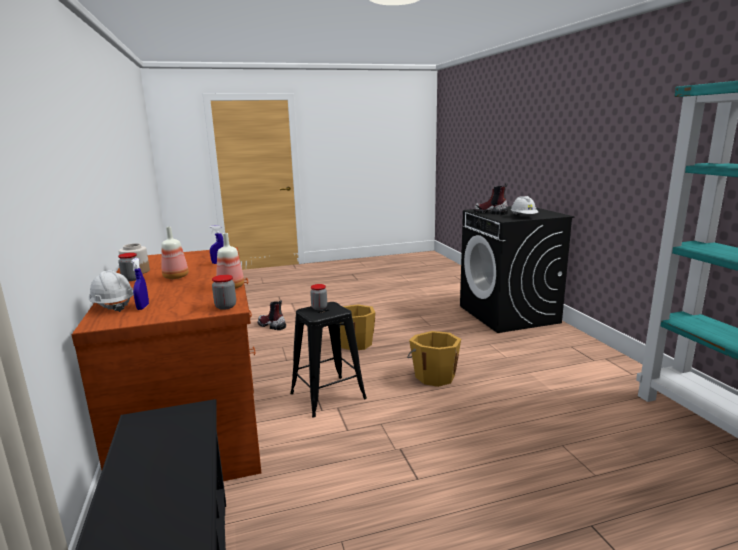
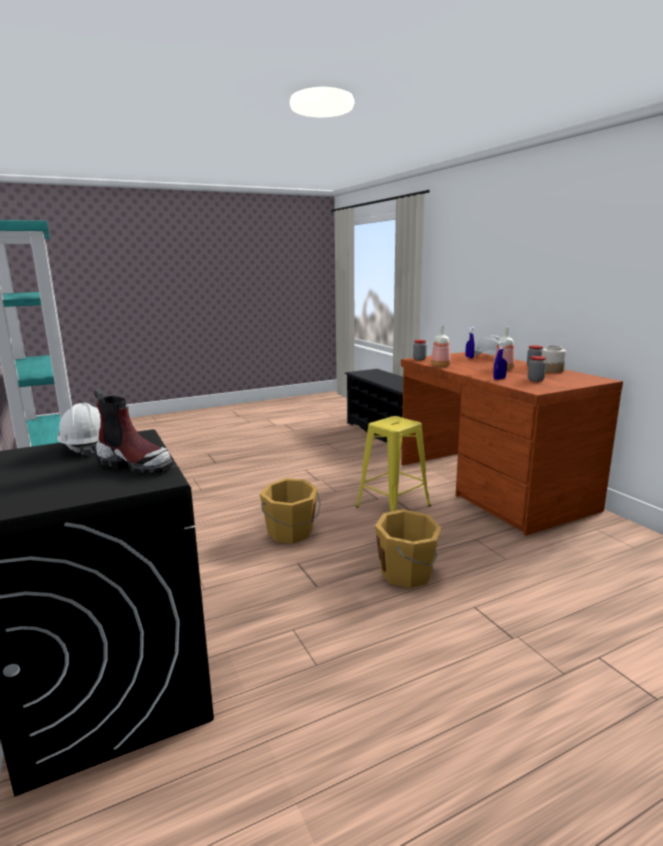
camera: 170 degrees right, 0 degrees up
(271, 325) = (583, 603): boot -> none
(319, 308) = (401, 424): jar -> jar (535, 380)
(328, 396) = (393, 506): black stool -> yellow stool

